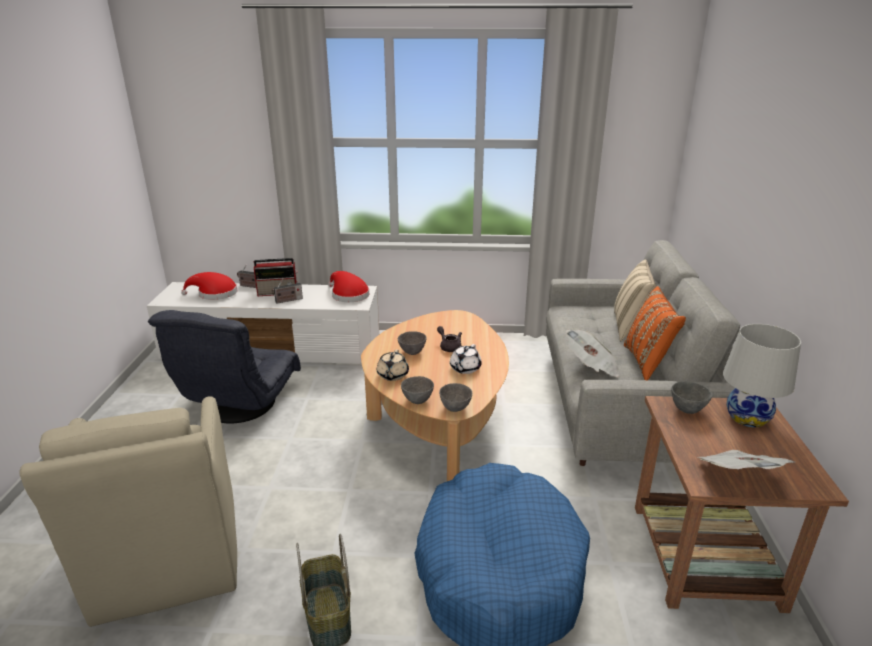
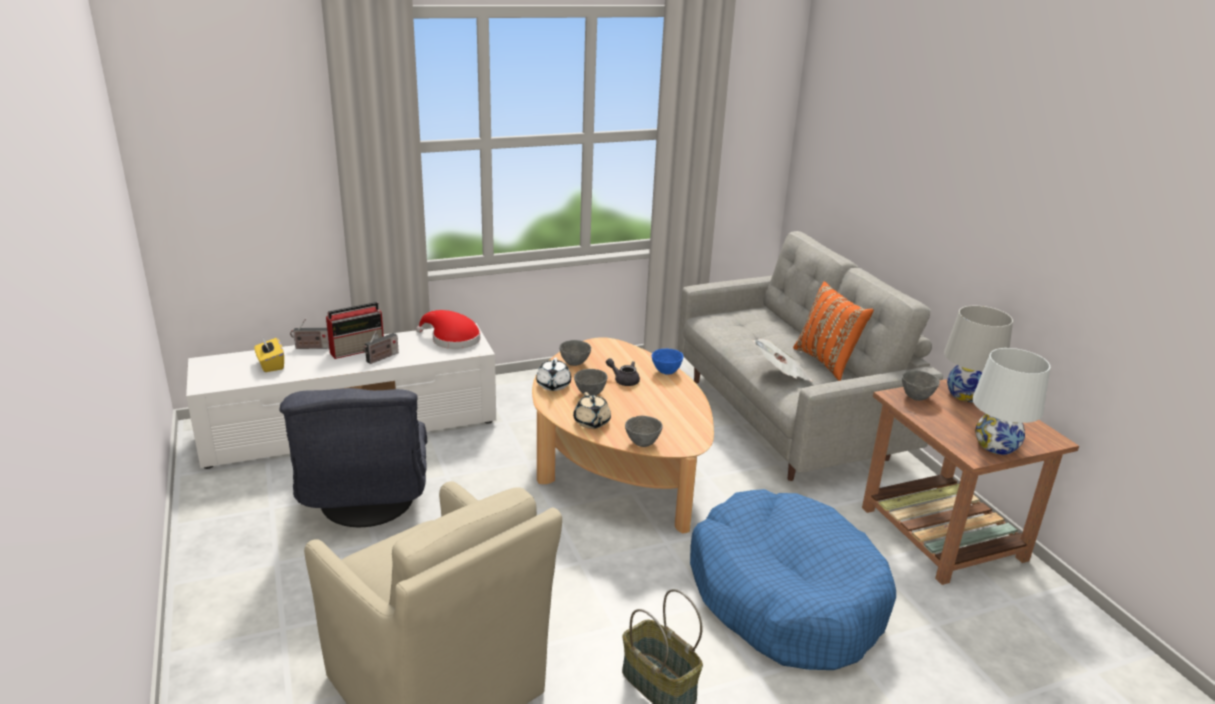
camera: 25 degrees left, 0 degrees up
(214, 294) = (271, 365): red hat -> yellow tissue box
(455, 408) = (687, 443): grey bowl -> grey bowl (575, 363)
(464, 368) = (660, 400): white teapot -> white teapot (553, 385)
(491, 346) = (666, 372): none -> blue bowl
(630, 327) = (784, 328): beige pillow -> none
(739, 477) = (996, 445): newspaper -> white table lamp

